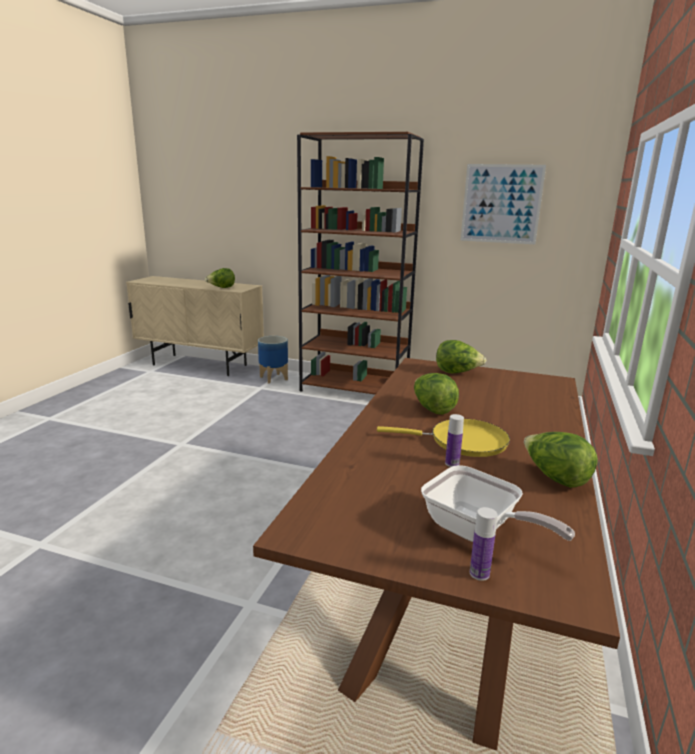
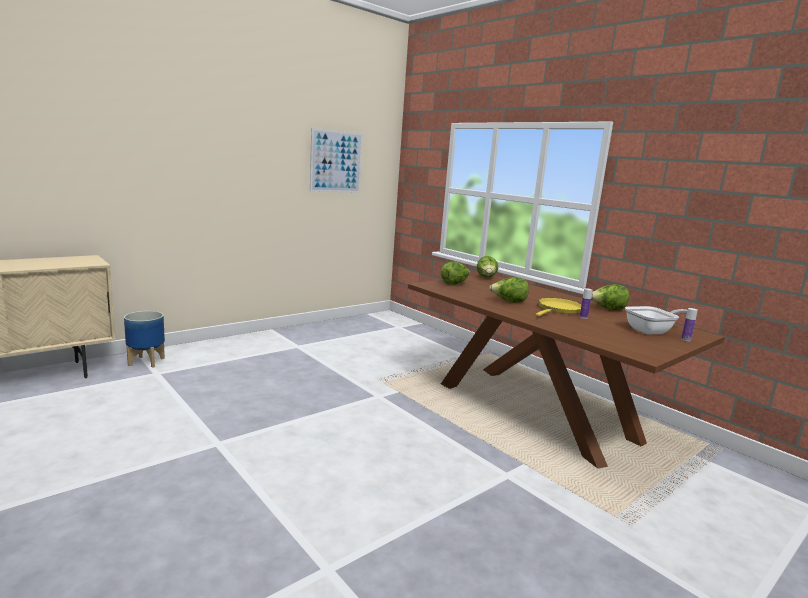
camera: 60 degrees left, 5 degrees down
(221, 288) = (64, 264): lettuce -> lettuce (486, 278)
(355, 389) = (243, 344): brown bookcase -> none

